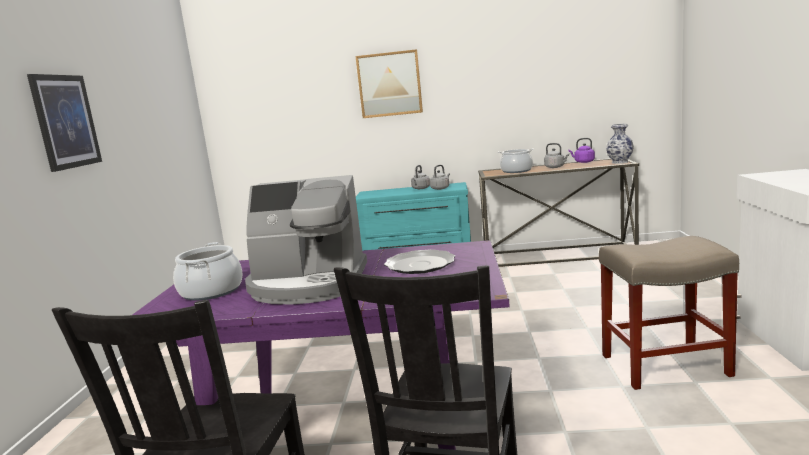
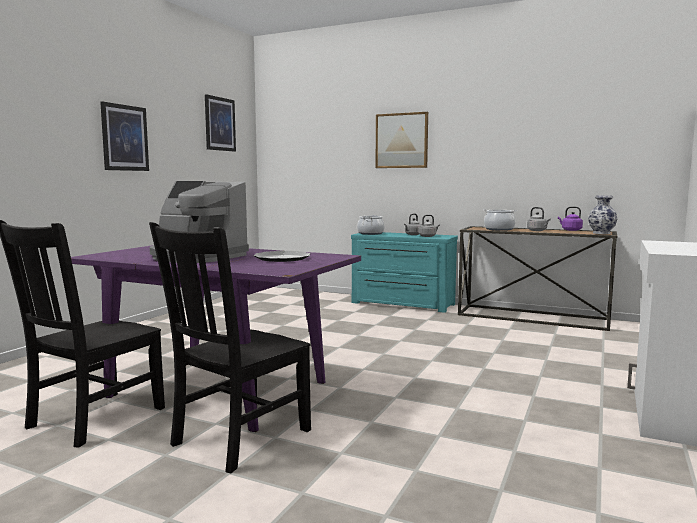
camera: 20 degrees right, 5 degrees down
(161, 84) = (220, 124): none -> picture
(211, 291) = (141, 252): cooking pot -> cooking pot (370, 233)
(663, 366) = (512, 404): beige stool -> none

